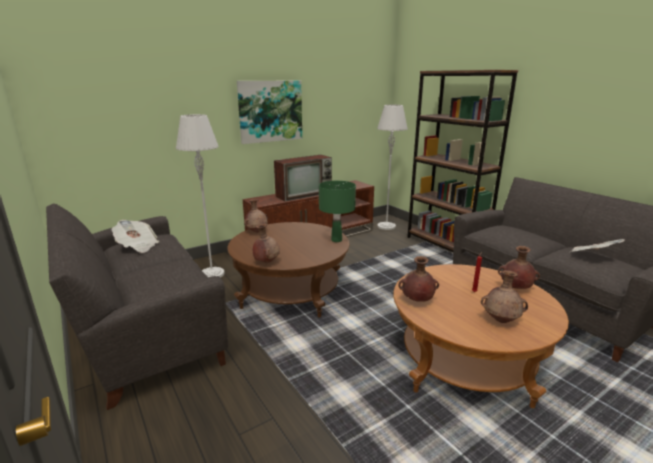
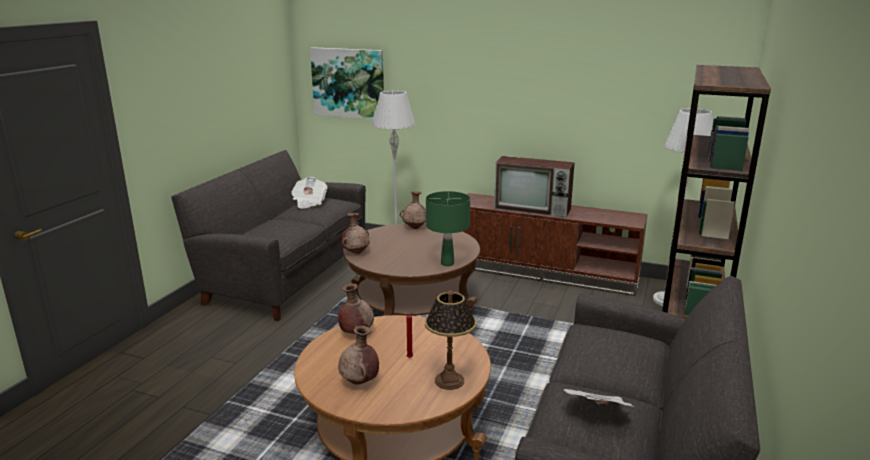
camera: 55 degrees right, 0 degrees up
(270, 111) = (518, 95): picture -> picture (348, 83)
(515, 288) = (449, 380): brown vase -> table lamp

